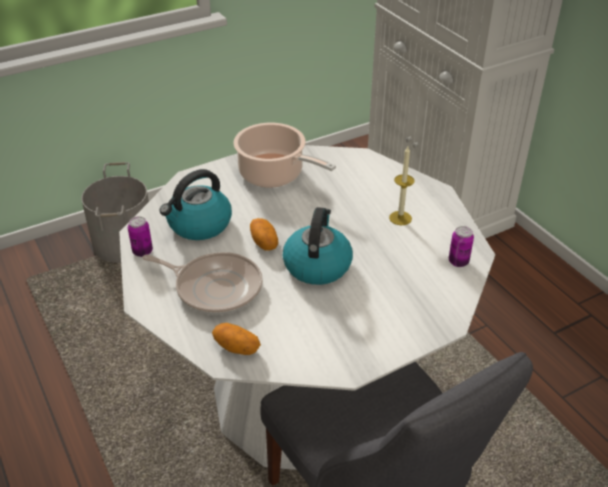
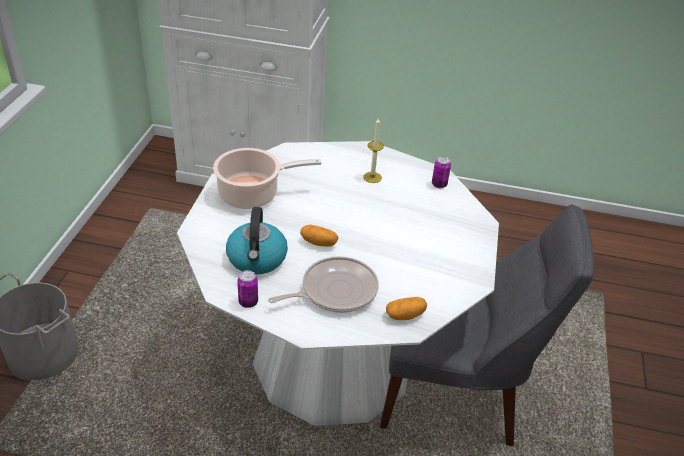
camera: 50 degrees left, 0 degrees up
(317, 265) = (371, 235): kettle -> none

